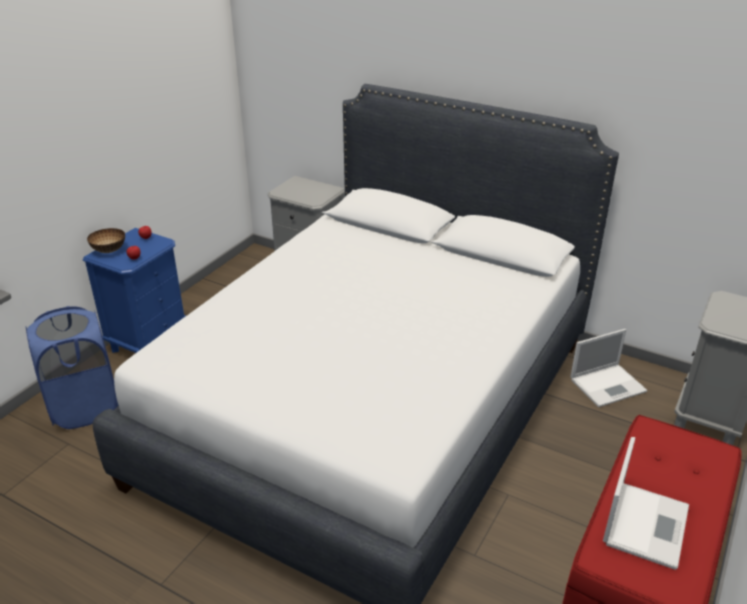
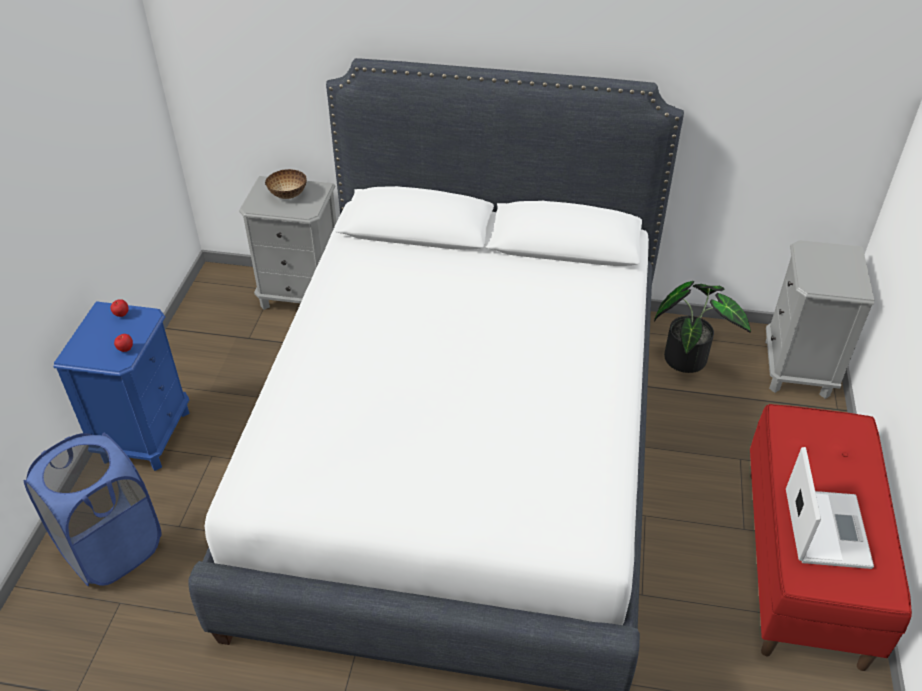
camera: 20 degrees left, 10 degrees up
(109, 250) = (84, 345): bowl -> bowl (288, 195)
(608, 385) = (689, 357): laptop -> potted plant

